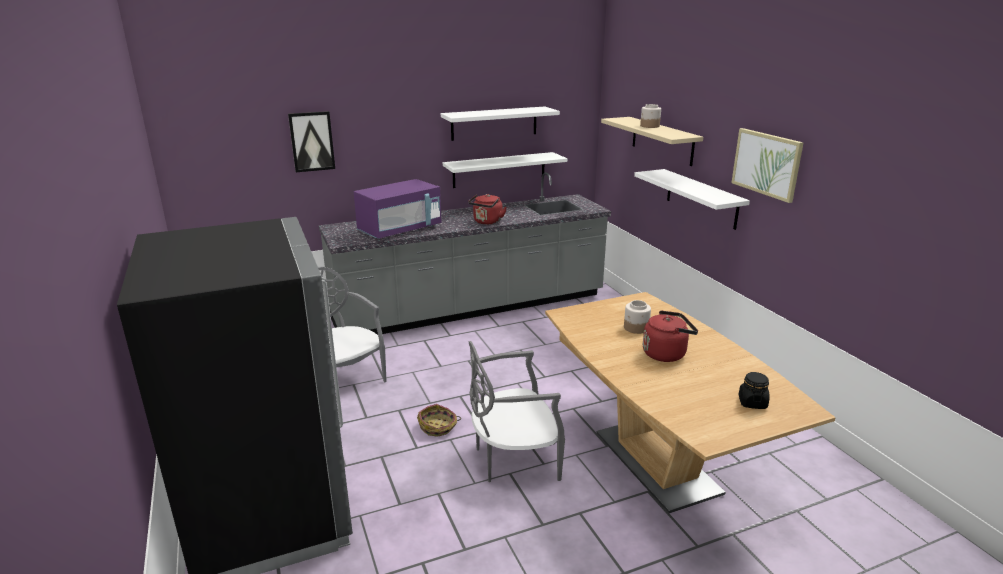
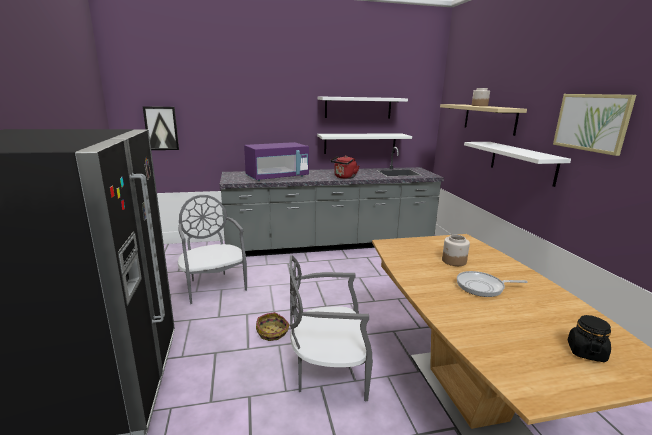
camera: 10 degrees right, 5 degrees down
(312, 141) = (221, 109): picture -> picture (161, 128)
(666, 353) = (482, 287): red kettle -> frying pan

